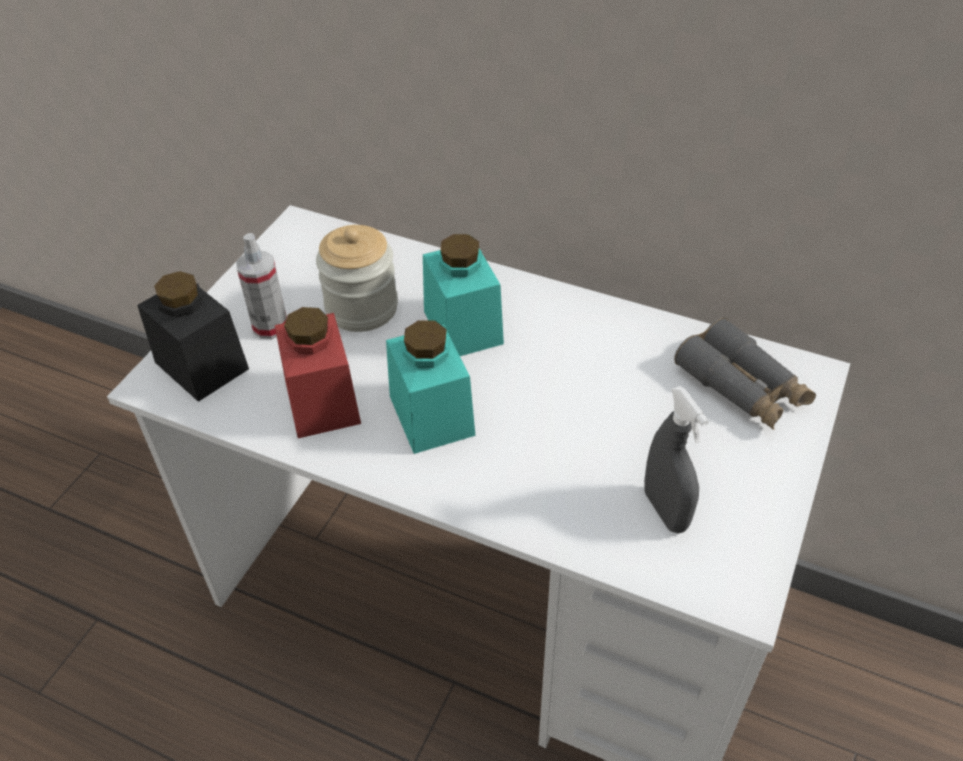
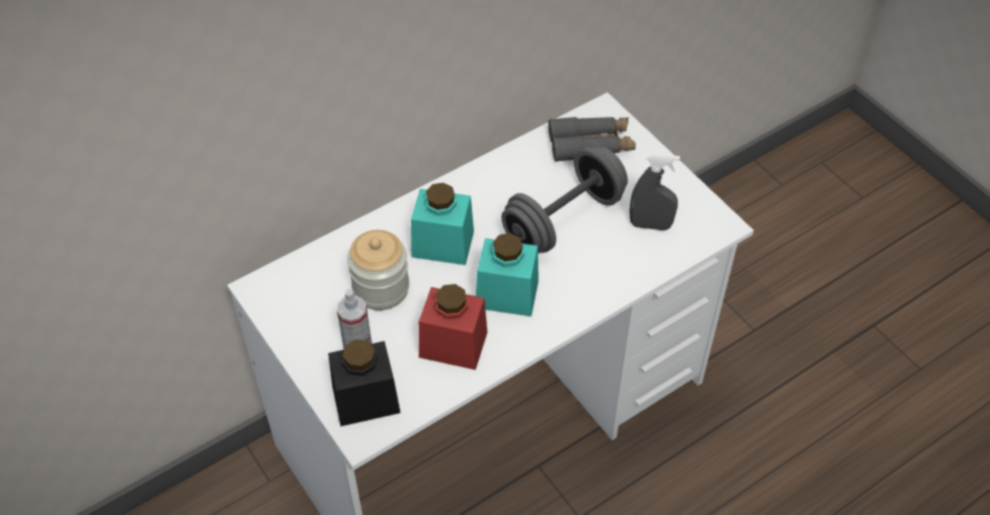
camera: 60 degrees left, 5 degrees up
(592, 416) = (563, 220): none -> grey dumbbell

